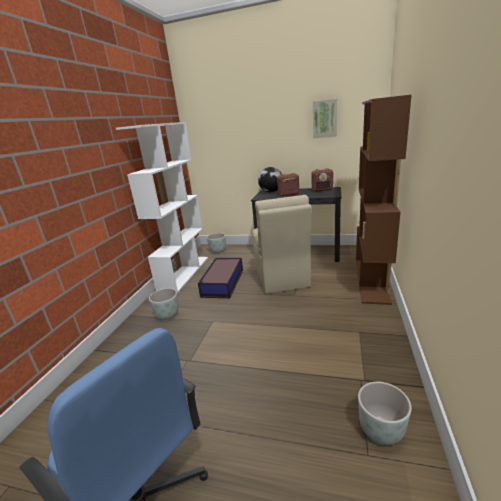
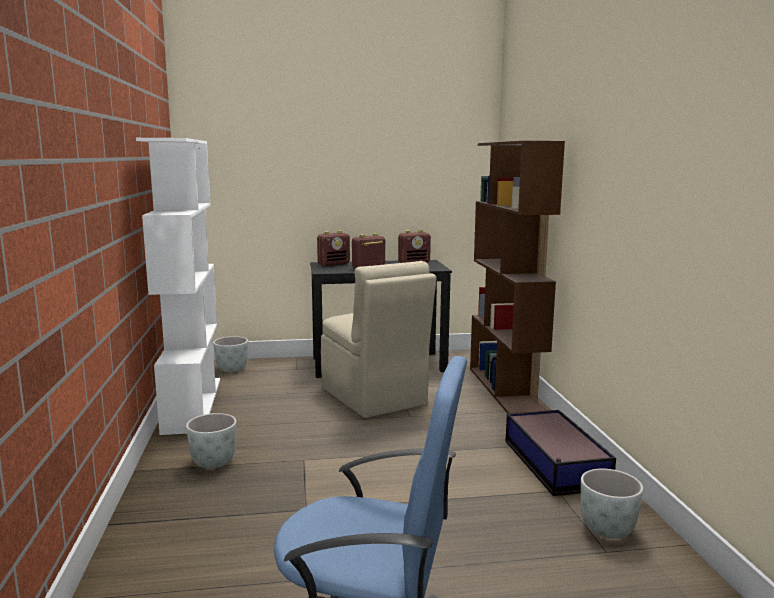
camera: 25 degrees left, 10 degrees down
(222, 283) = (279, 412): storage box -> storage box (555, 464)
(271, 192) = (334, 264): globe -> radio
(324, 119) = (414, 160): picture -> none

